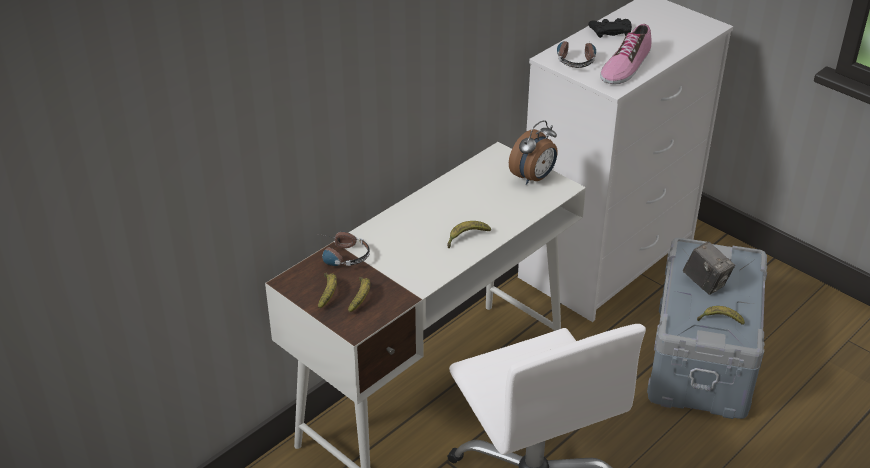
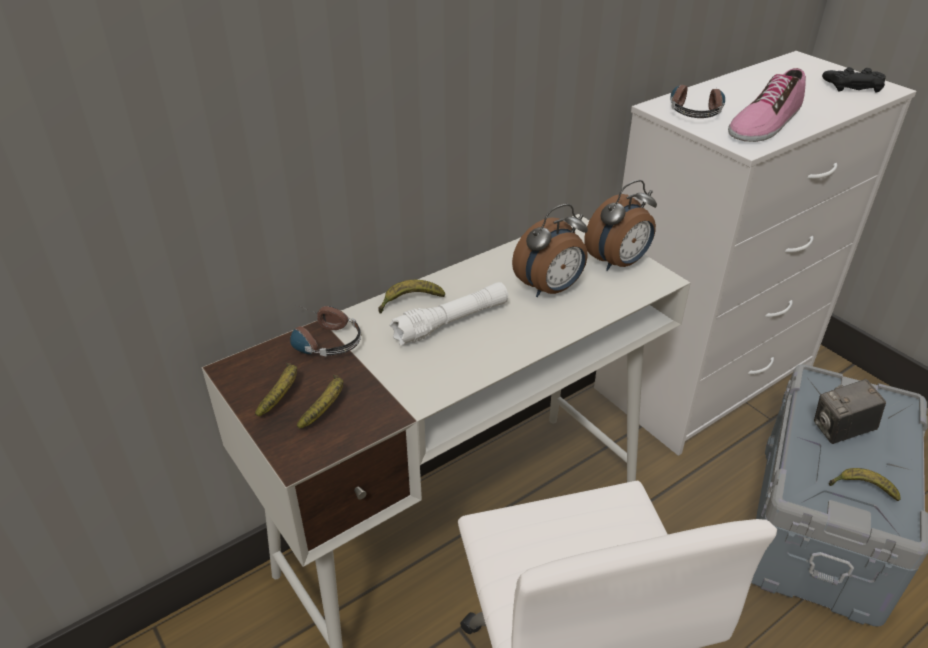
camera: 10 degrees right, 0 degrees up
(426, 234) = (451, 322): none -> white flashlight
(466, 237) = (506, 334): banana -> banana (409, 302)
(489, 202) = (550, 289): none -> alarm clock
(610, 31) = (745, 84): black game controller -> black game controller (853, 85)
(705, 283) = (840, 431): camera -> camera turned 105 degrees clockwise

